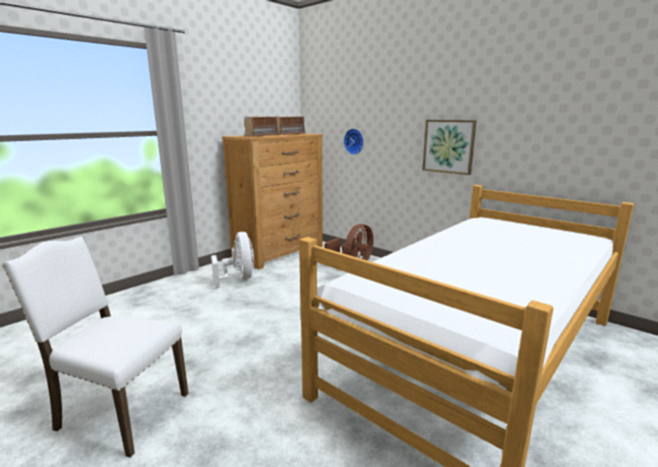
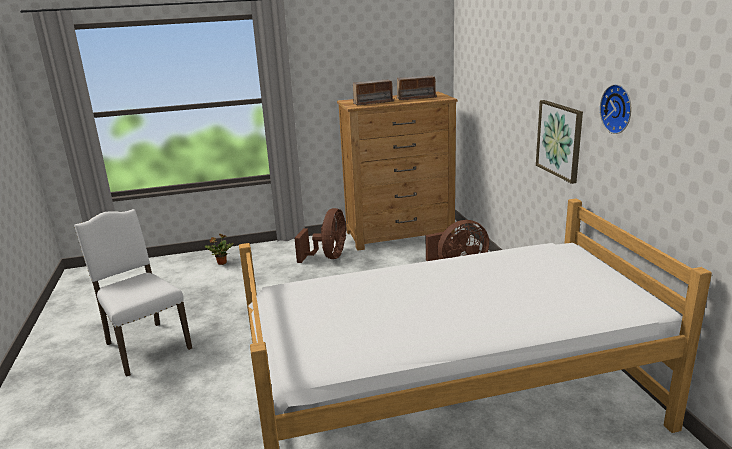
camera: 35 degrees right, 5 degrees up
(129, 306) = (221, 263): none -> potted plant
(239, 279) = (328, 257): white fan -> brown fan
(354, 141) = (489, 112): wall clock -> wall clock (618, 108)

